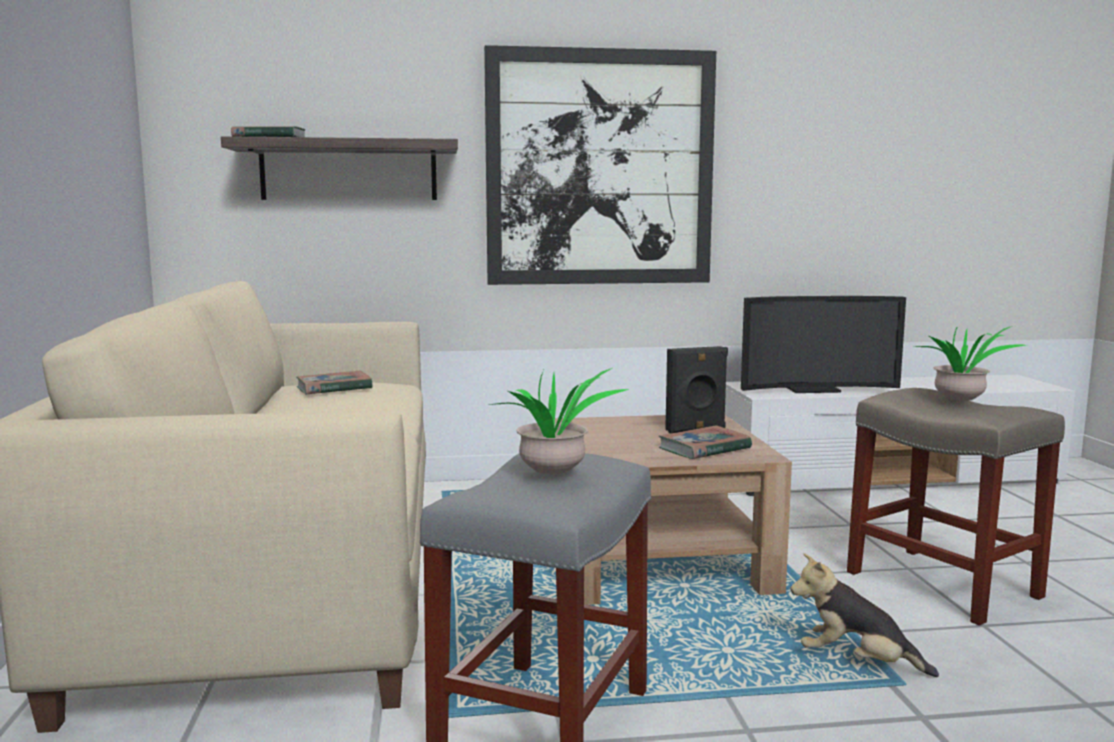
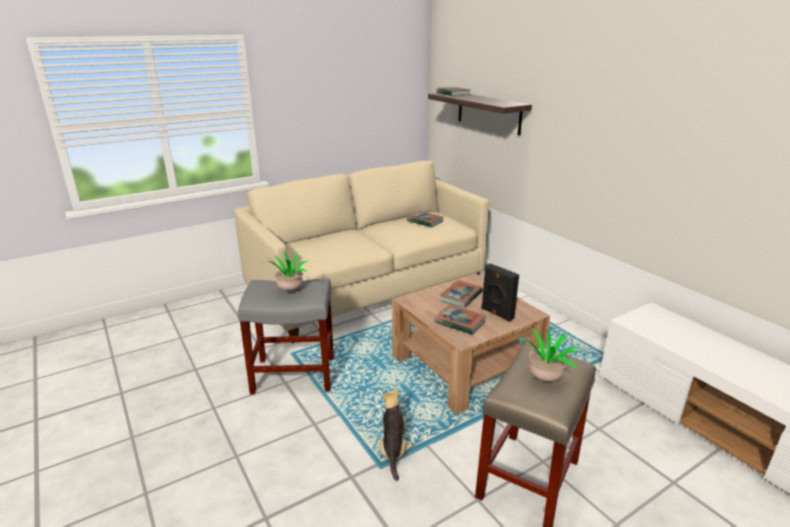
camera: 65 degrees right, 15 degrees up
(600, 168) = (602, 132): picture -> none
(620, 435) = (461, 296): none -> book
(812, 390) = (678, 338): television -> none

